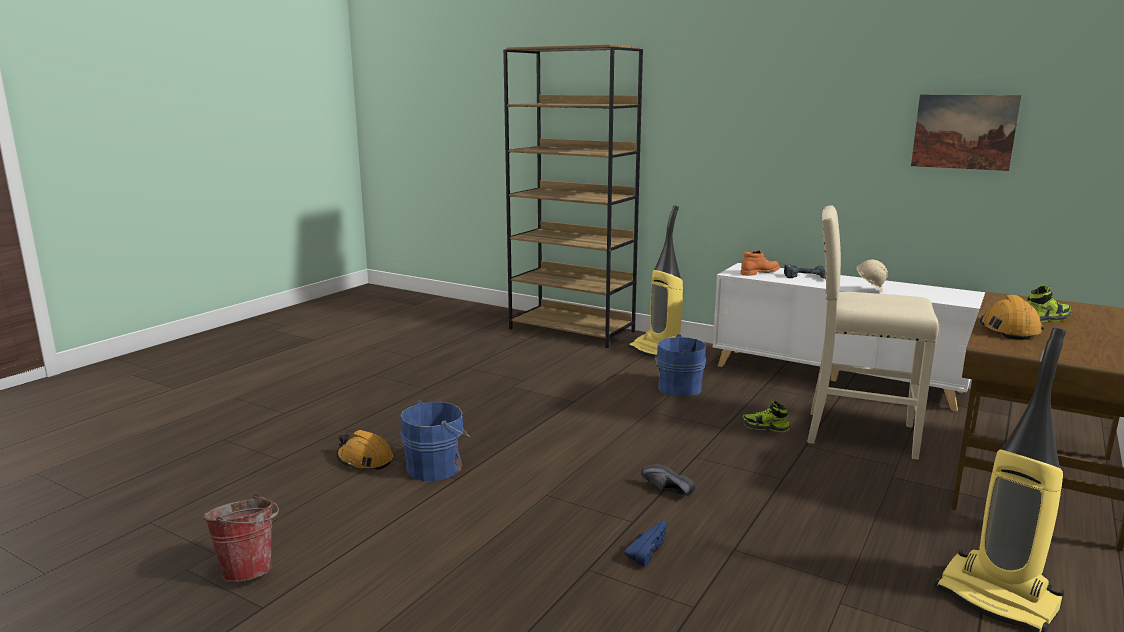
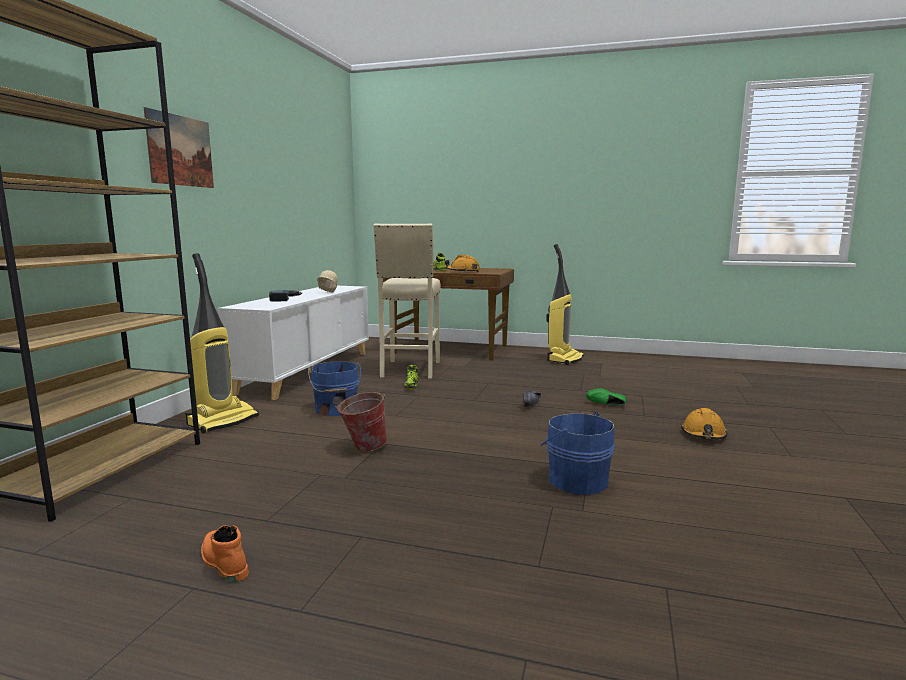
camera: 105 degrees left, 5 degrees down
(249, 569) = (832, 520): bucket -> bucket (363, 448)
(365, 460) = (603, 522): orange hard hat -> orange hard hat (703, 434)
(645, 550) = (606, 405): blue shoe -> green shoe
(759, 273) = (266, 304): orange boot -> orange boot (223, 563)
(963, 132) = (304, 182): picture -> picture (180, 151)

